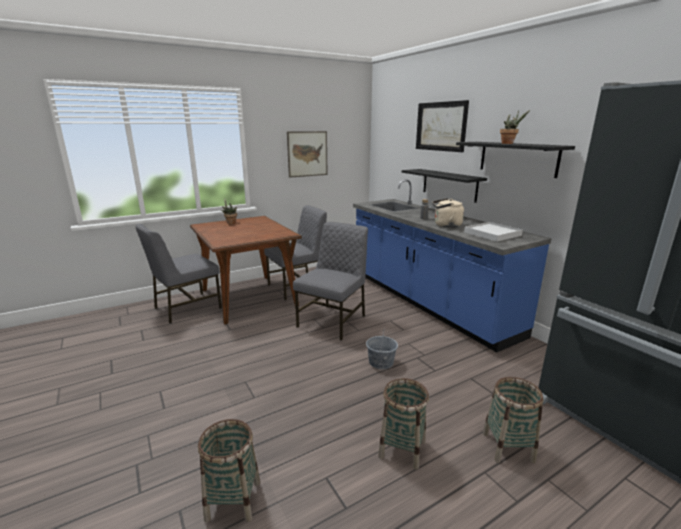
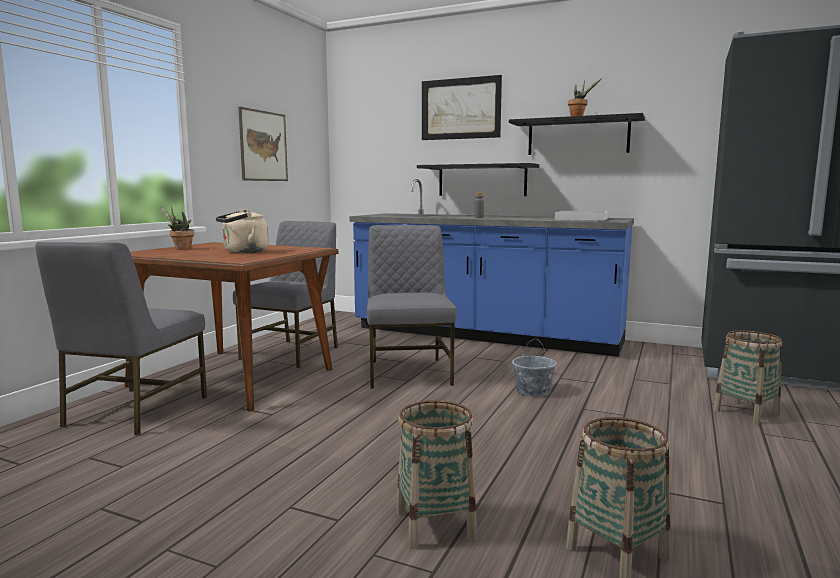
camera: 35 degrees left, 10 degrees down
(402, 448) = (680, 444): basket -> basket (435, 525)
(446, 225) = (520, 218): beige kettle -> beige kettle (243, 252)

